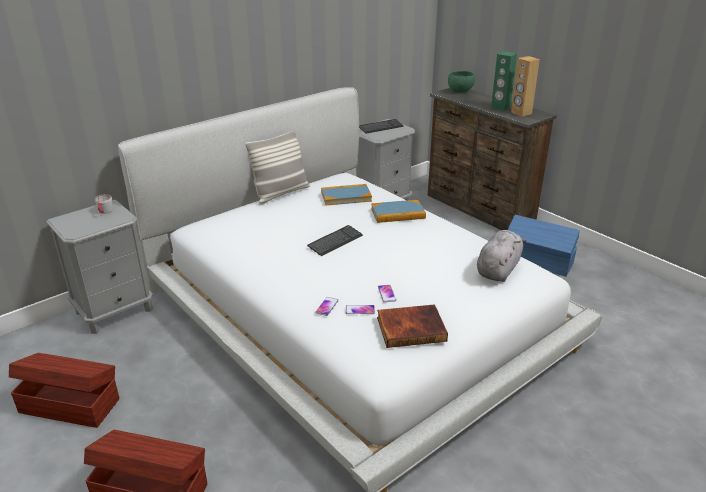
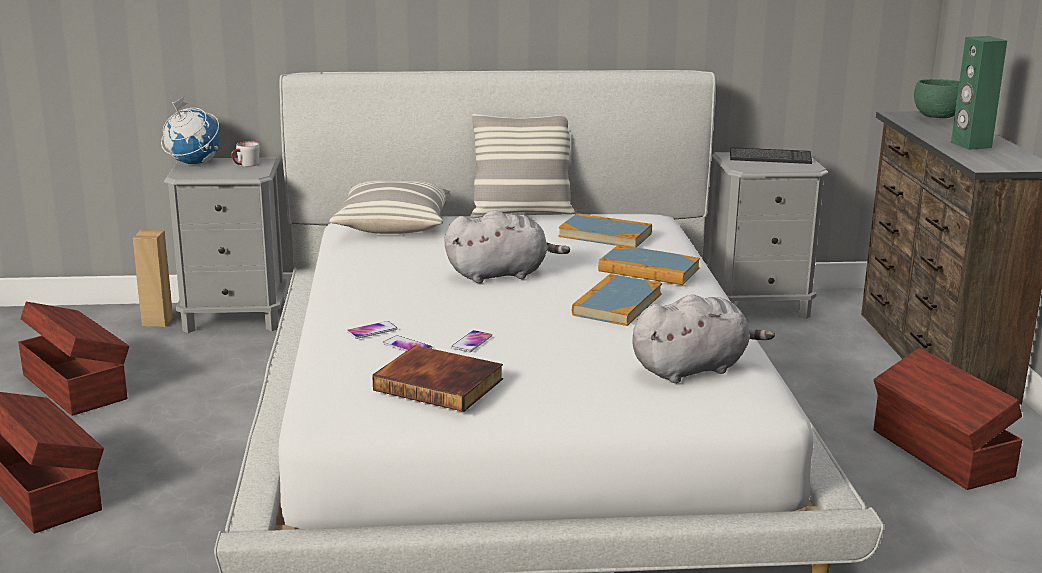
camera: 35 degrees right, 10 degrees down
(66, 221) = (193, 163): none -> globe
(226, 225) = (393, 225): none -> pillow
(335, 241) = (501, 274): keyboard -> grey plush toy
(415, 242) = (617, 304): none -> book
(521, 113) = (994, 157): brown speaker -> brown speaker (157, 321)
(538, 261) = (941, 454): blue storage box -> brown storage box

